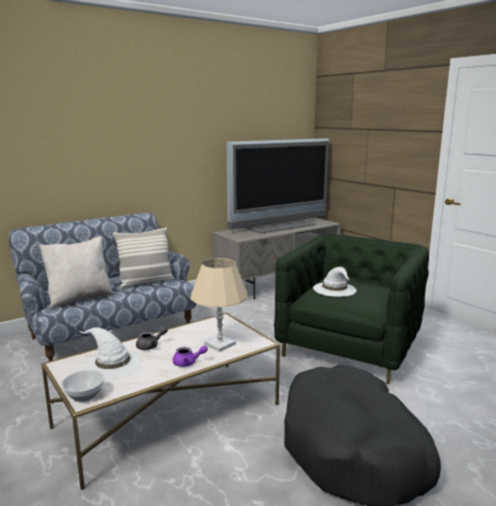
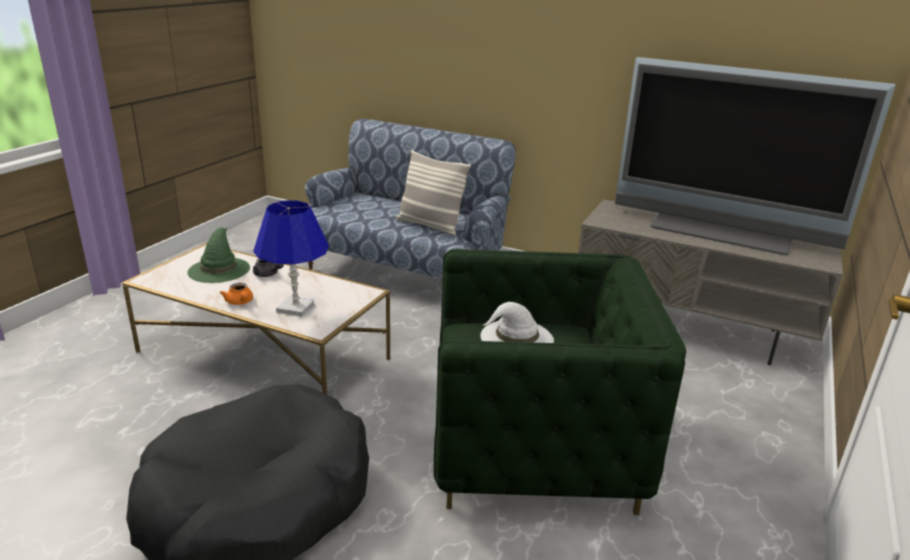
camera: 60 degrees right, 10 degrees up
(79, 298) = (353, 211): beige pillow -> none
(85, 395) = (155, 276): bowl -> none
(112, 364) = (219, 269): white hat -> green hat
(188, 363) = (240, 302): purple teapot -> orange teapot
(220, 344) = (295, 307): beige table lamp -> blue table lamp

